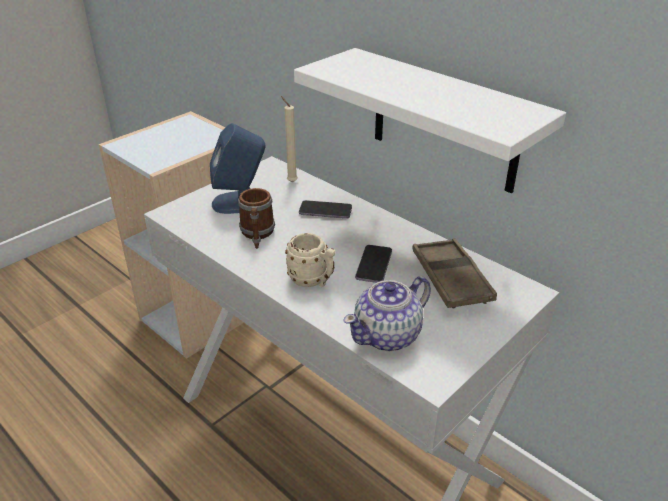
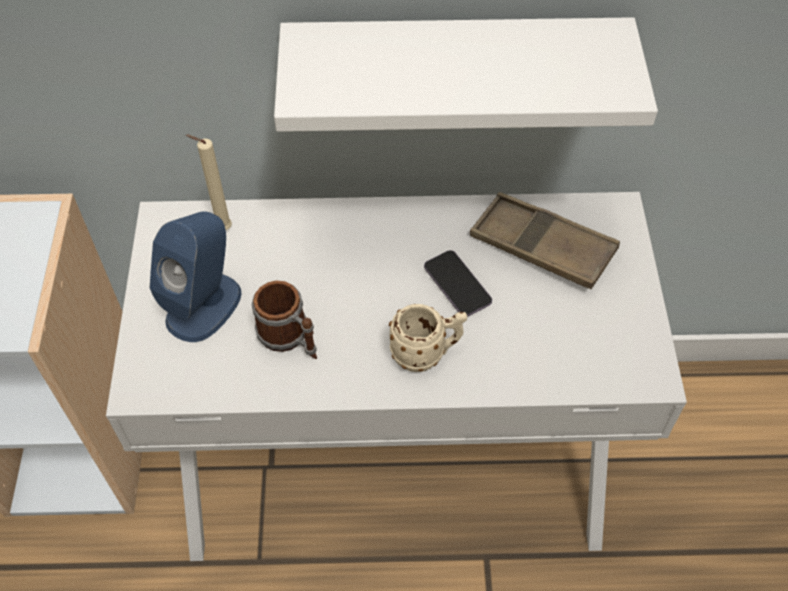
camera: 45 degrees left, 20 degrees up
(325, 211) = (319, 246): phone -> none
(388, 335) = (568, 361): teapot -> none

